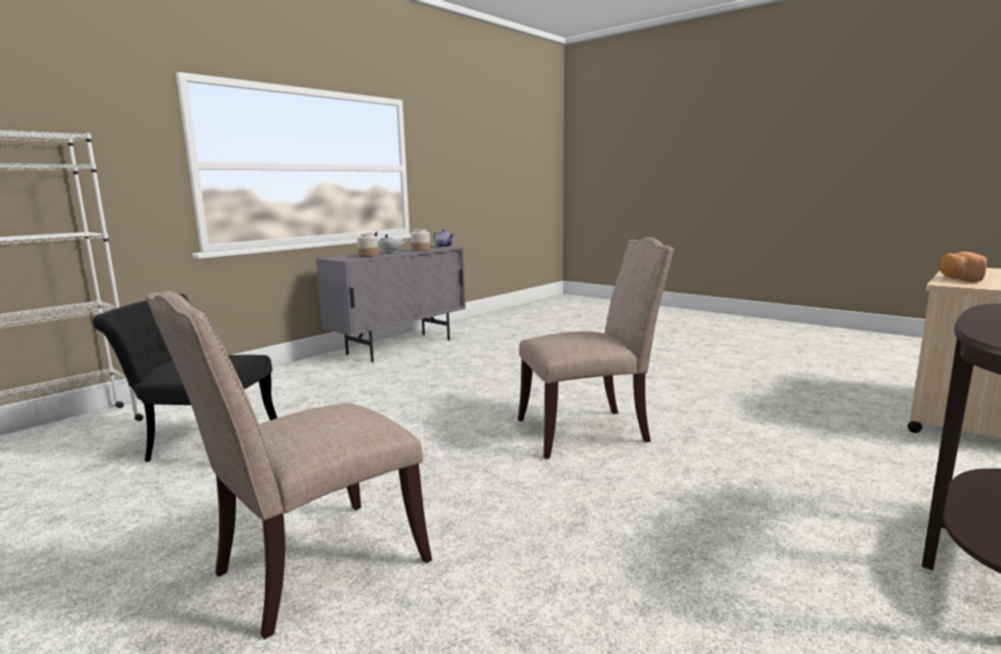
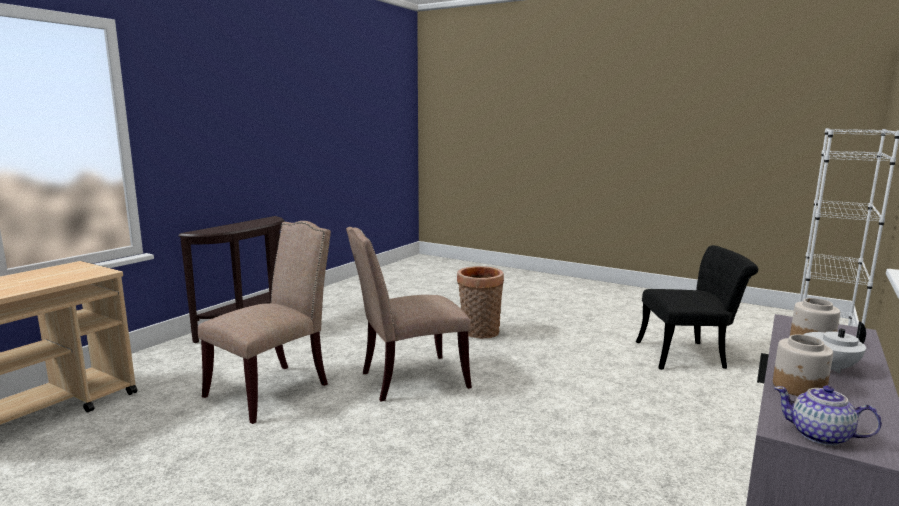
camera: 170 degrees right, 0 degrees up
(313, 569) = (525, 313): beige chair -> beige chair (273, 389)
(463, 505) = (479, 333): none -> basket
(958, 279) = (59, 280): bread -> none

